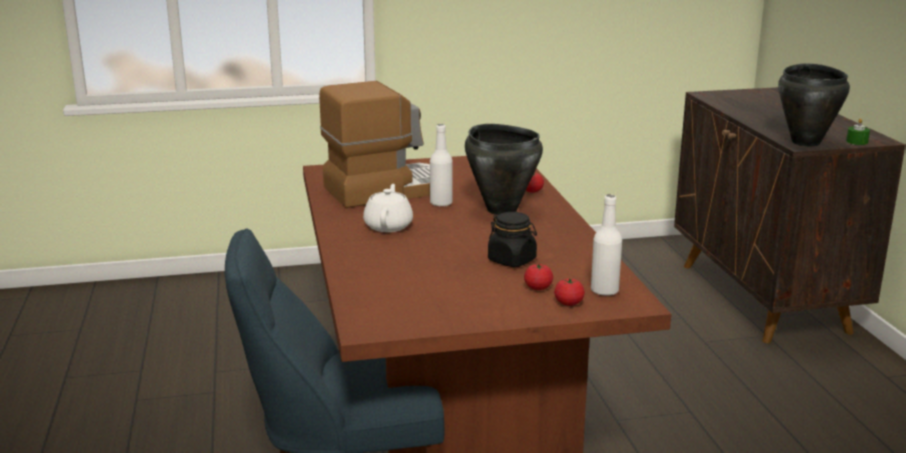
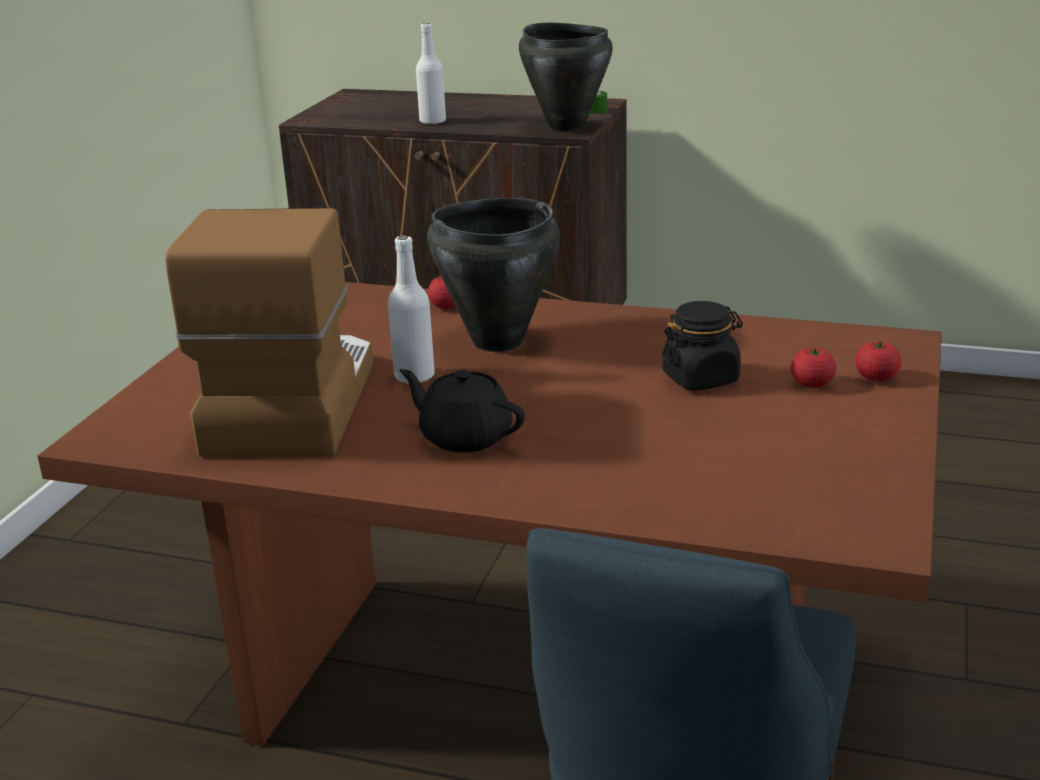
camera: 60 degrees left, 5 degrees up
(388, 226) = (464, 437): white teapot -> black teapot
(604, 291) = (851, 348): white bottle -> white bottle (432, 121)

